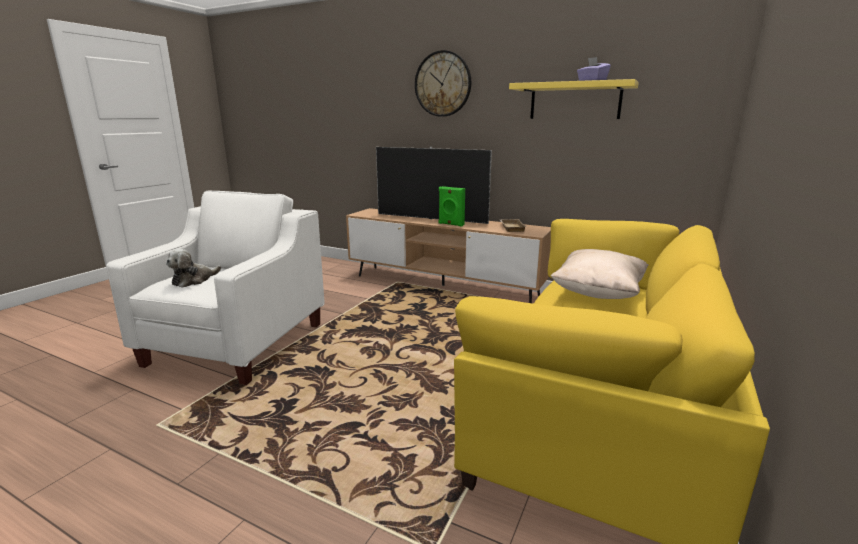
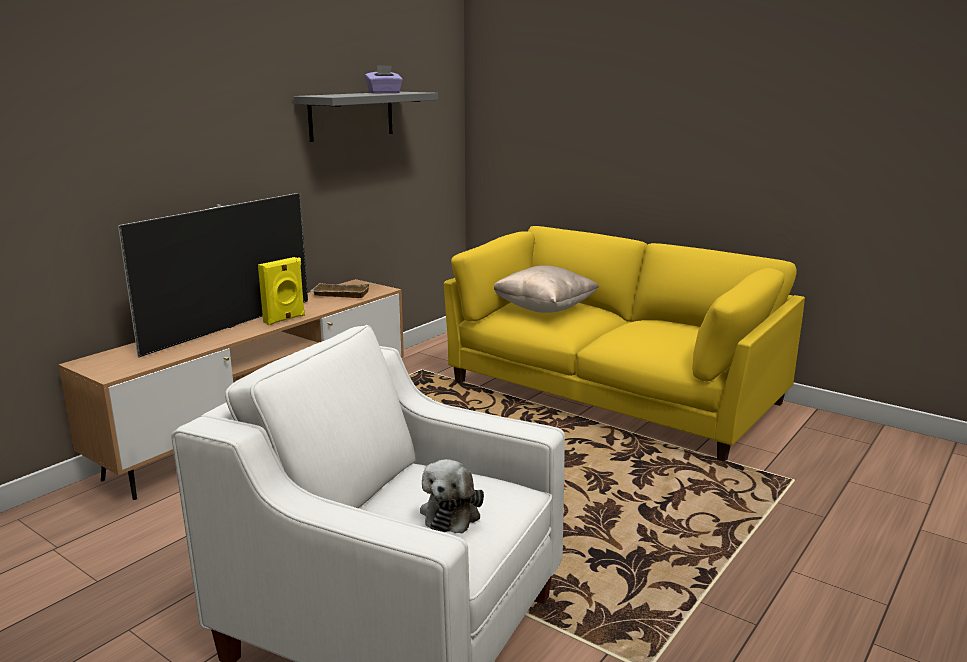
camera: 80 degrees left, 0 degrees up
(194, 280) = (452, 512): plush toy -> plush toy turned 60 degrees clockwise
(443, 84) = (180, 94): wall clock -> none
(450, 224) = (285, 319): green speaker -> yellow speaker
(575, 101) = (351, 115): yellow shelf -> grey shelf

